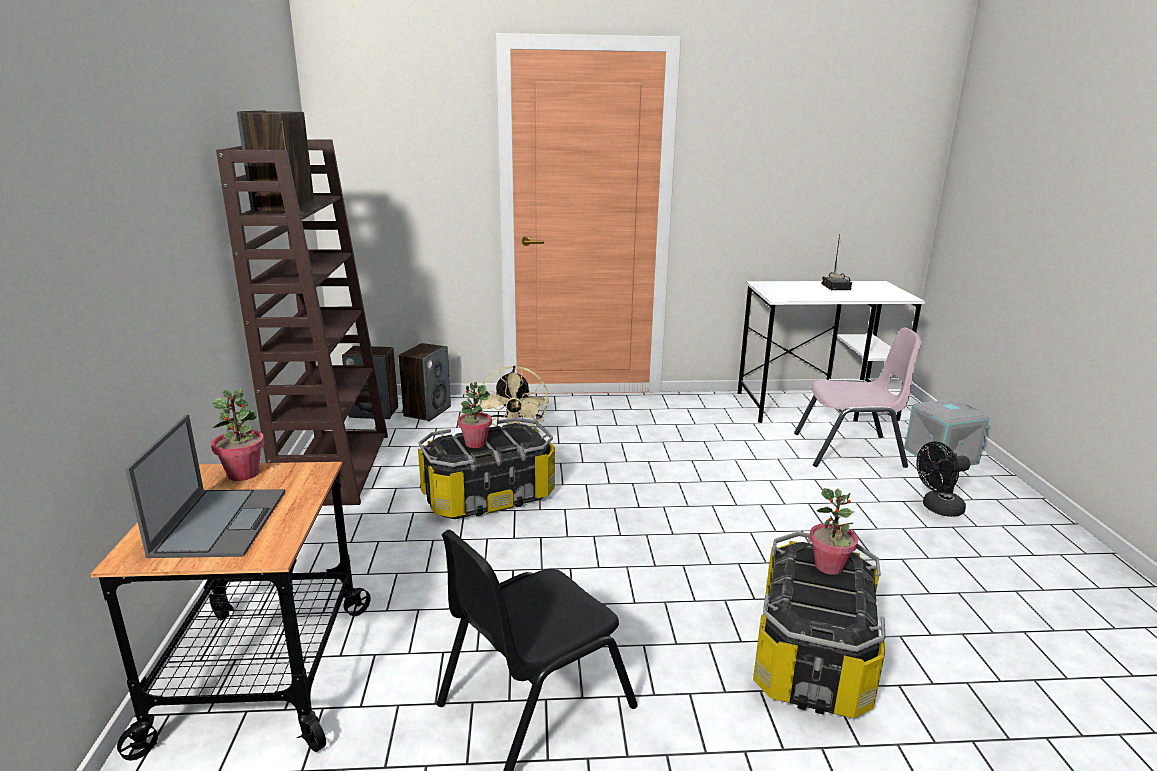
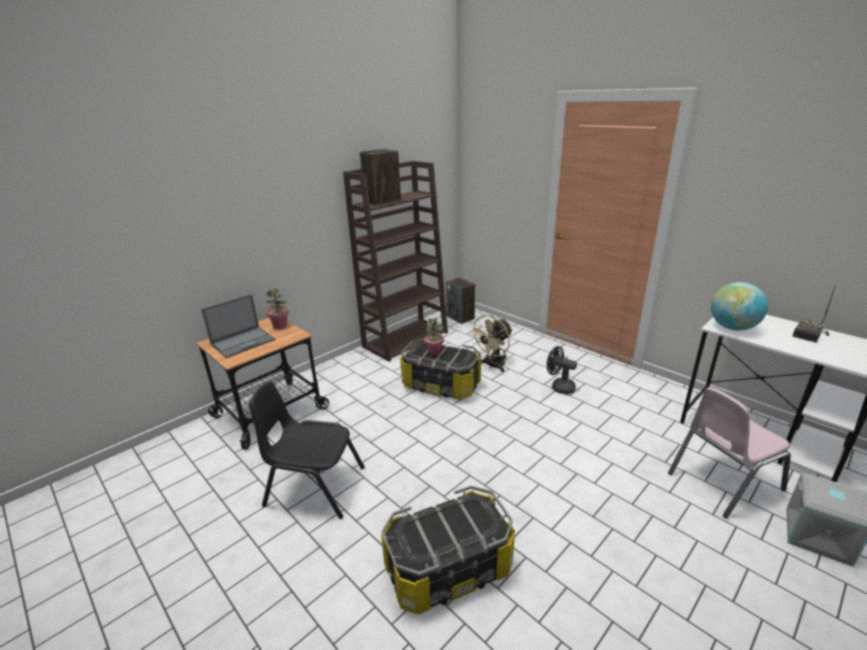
camera: 50 degrees right, 5 degrees up
(427, 411) = (484, 326): speaker -> none
(787, 295) = (732, 327): none -> globe
(829, 566) = (471, 521): potted plant -> none
(849, 451) = (723, 481): pink chair -> pink chair turned 105 degrees clockwise
(937, 508) = (719, 565): black fan -> black fan (559, 387)

